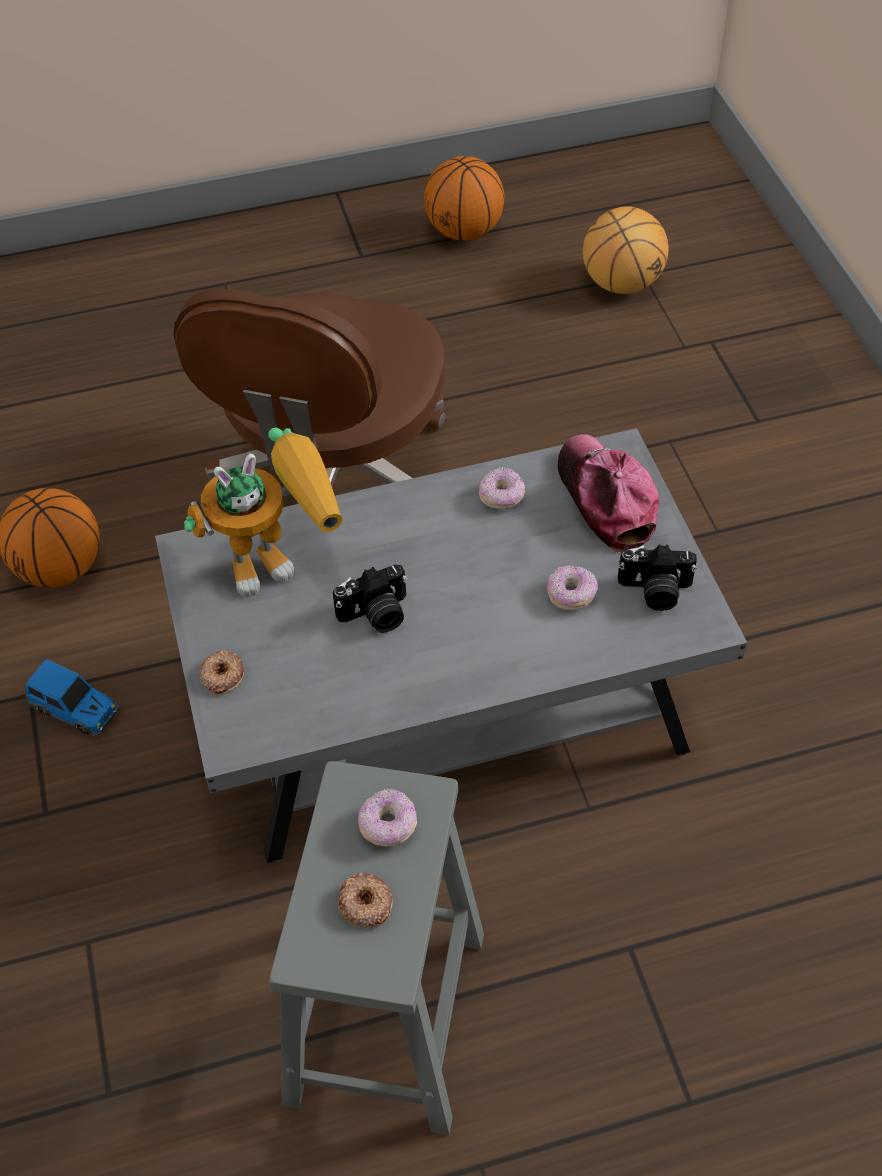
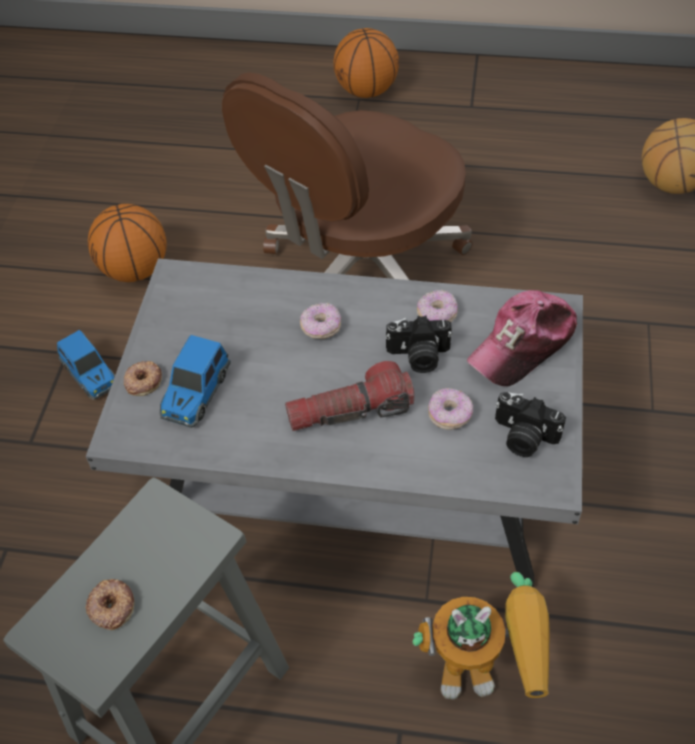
camera: 25 degrees right, 0 degrees up
(279, 556) = (237, 304): toy robot -> toy robot (485, 668)
(290, 668) = (195, 393): none -> toy car
(376, 615) = (284, 375): camera -> camera (418, 356)
(388, 825) = (167, 549): donut -> donut (321, 328)
(464, 231) = (562, 109): basketball -> basketball (366, 91)
(467, 627) = (350, 411): none -> flashlight
(605, 498) = (523, 345): cap -> cap turned 135 degrees counterclockwise

